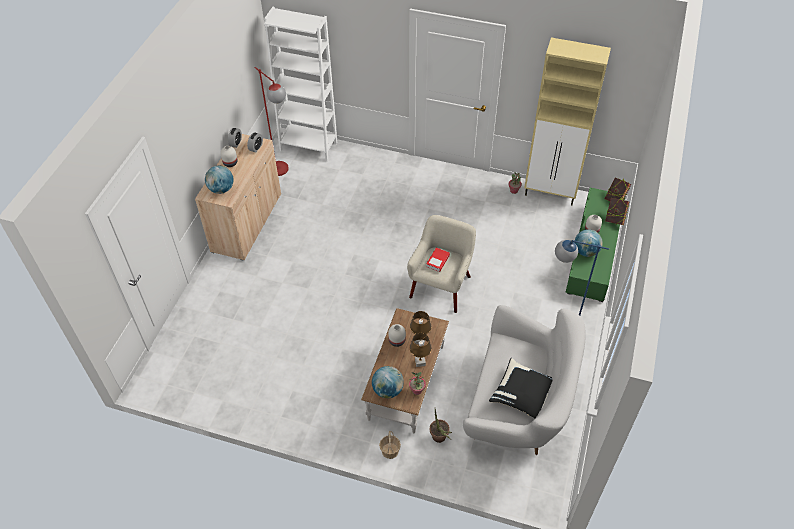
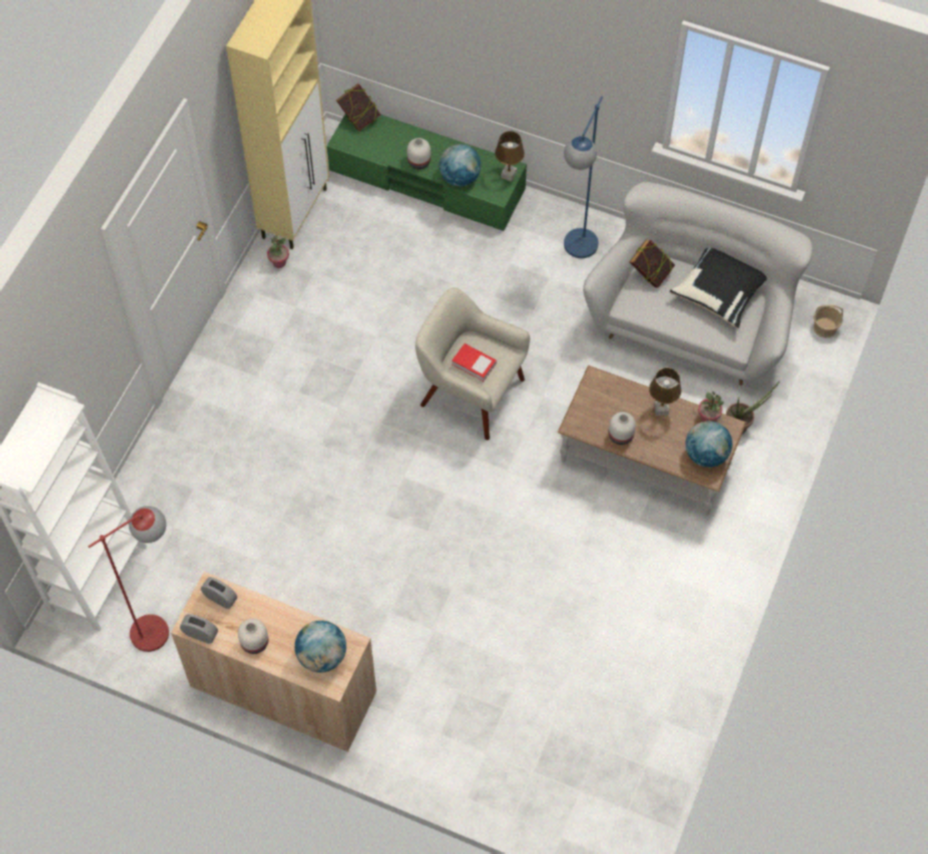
camera: 85 degrees left, 10 degrees up
(390, 451) = (757, 490): basket -> basket (825, 328)
(420, 341) = (623, 405): brown table lamp -> brown table lamp (509, 175)
(614, 219) = (400, 128): book -> book (650, 274)

